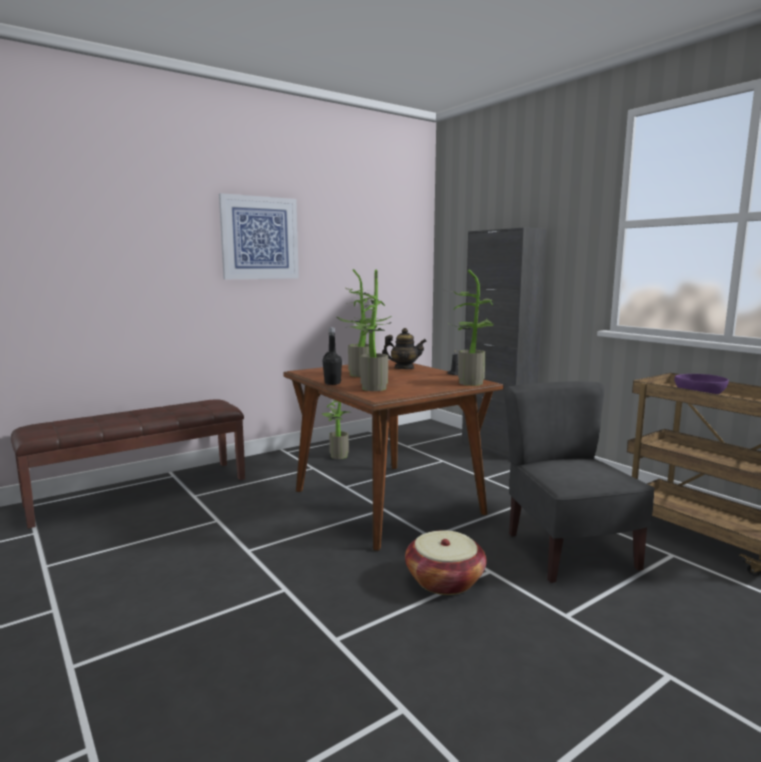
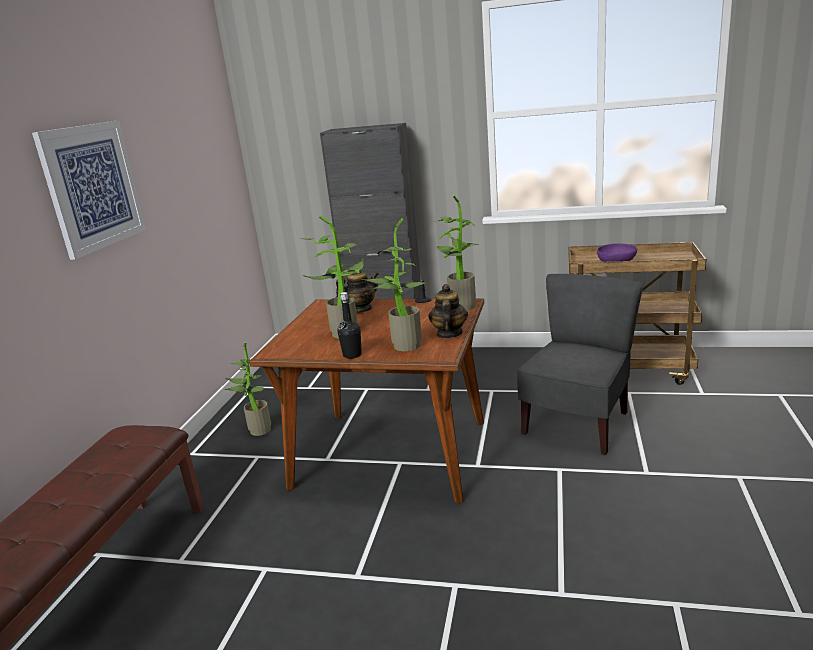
camera: 40 degrees left, 10 degrees up
(416, 391) = (449, 334): none -> teapot
(444, 580) = (546, 496): basket -> none
(568, 552) = (577, 424): grey chair -> grey chair turned 90 degrees clockwise

